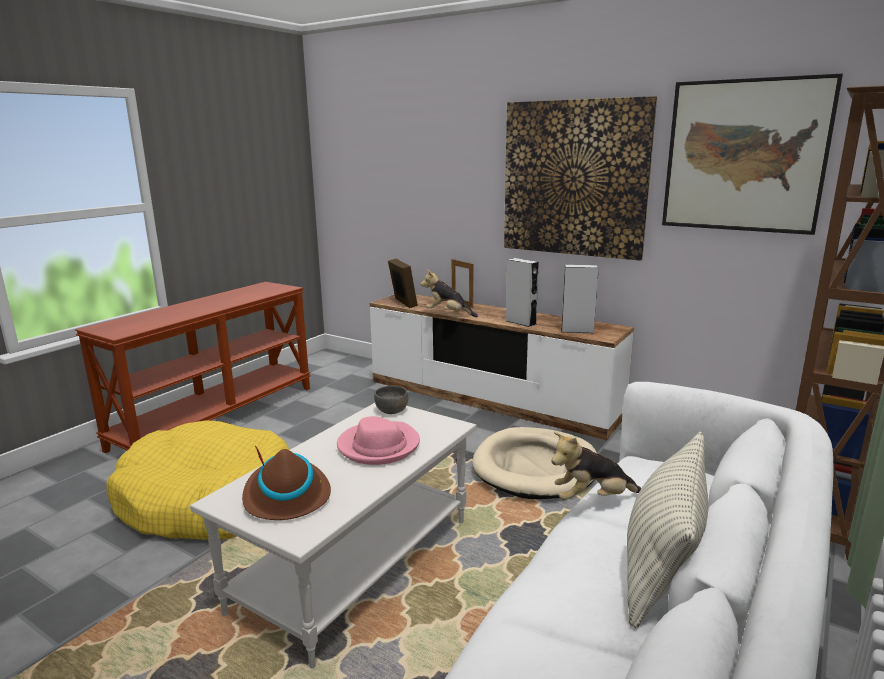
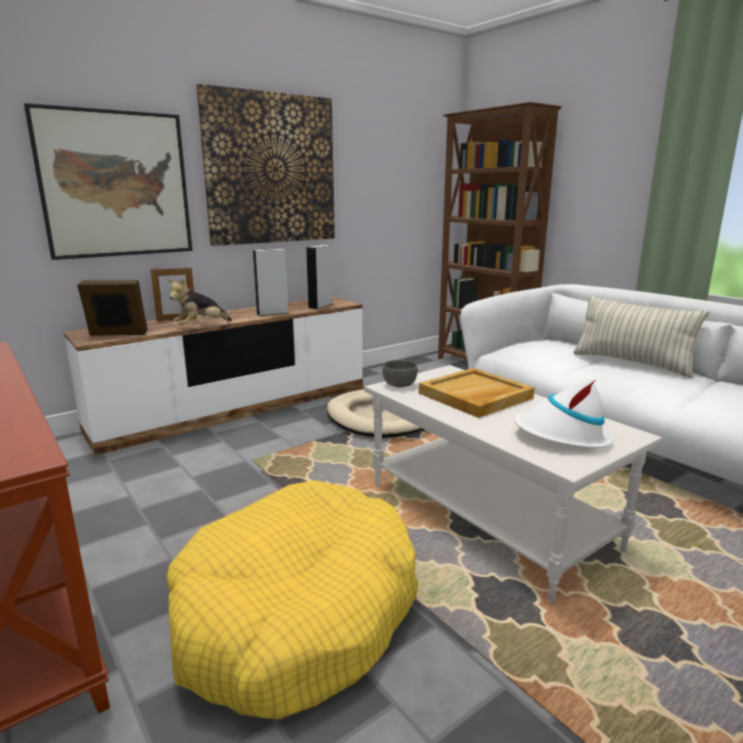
camera: 70 degrees left, 0 degrees up
(286, 496) = (562, 436): brown hat -> white hat
(378, 446) = (475, 396): pink hat -> beige tray
(592, 499) = (554, 365): plush toy -> none
(744, 156) = (384, 152): picture -> picture (116, 185)

